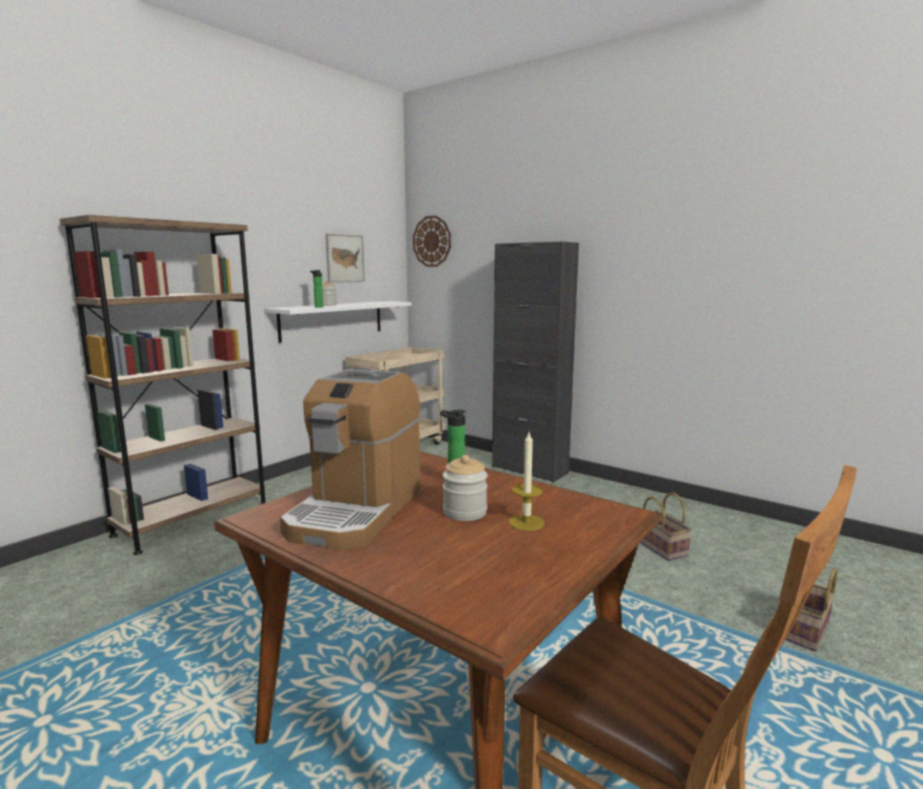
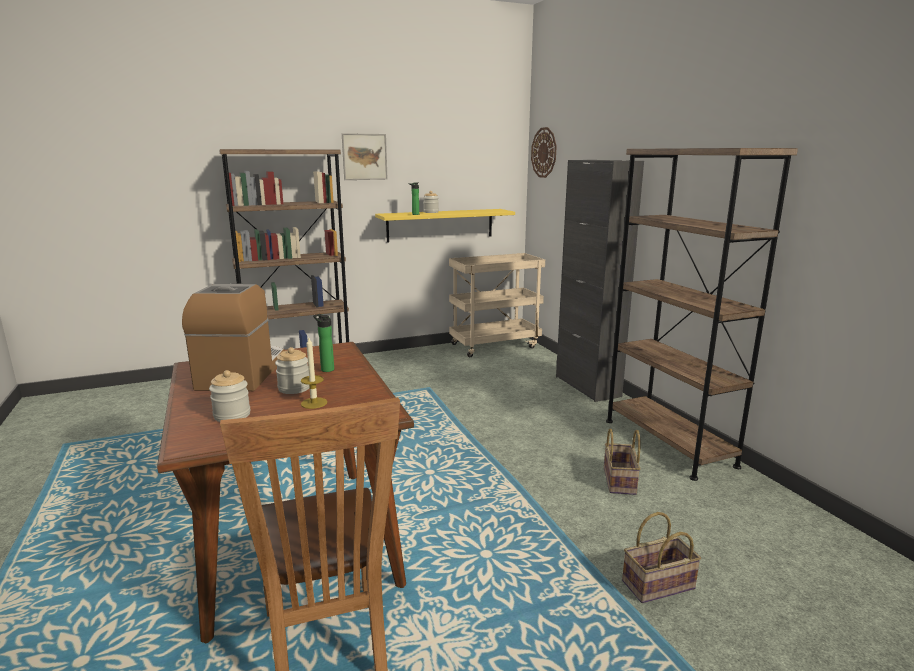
camera: 30 degrees right, 5 degrees up
(332, 320) = (440, 225): white shelf -> yellow shelf
(345, 258) = (456, 170): picture -> picture (364, 157)
(356, 510) = (242, 373): coffee machine -> coffee machine turned 135 degrees clockwise
(461, 565) = (232, 415): none -> jar
(651, 504) = (668, 442): none -> brown bookcase

